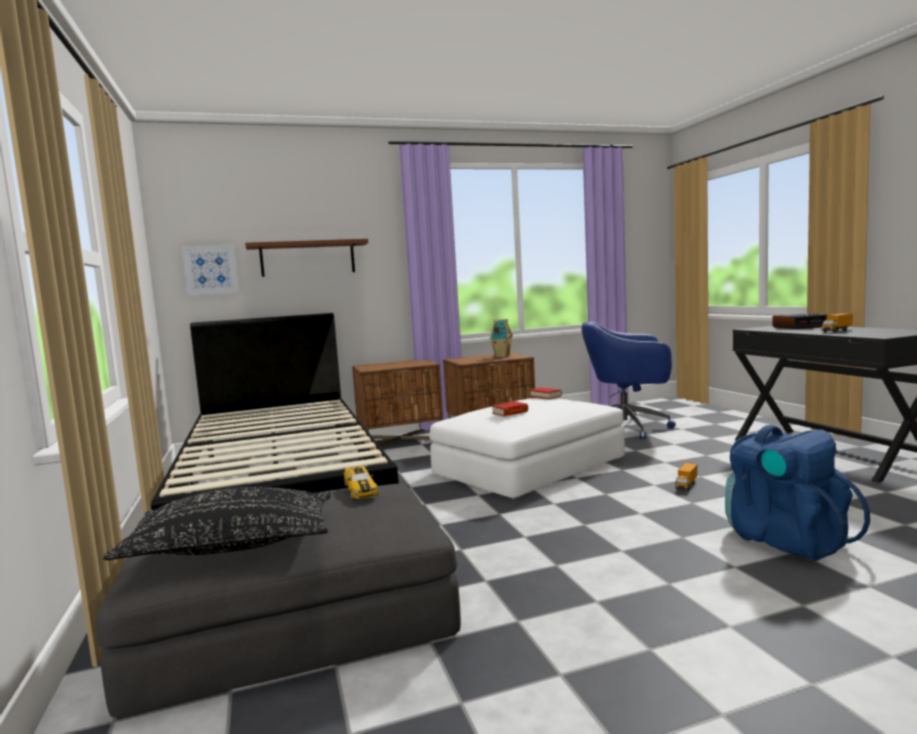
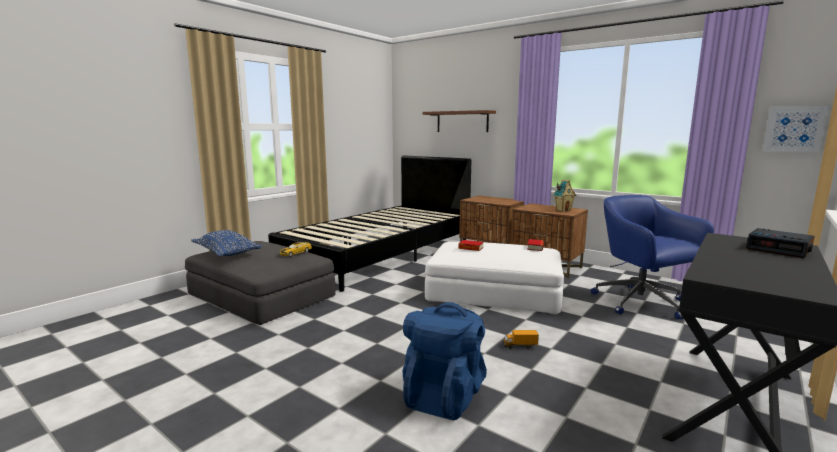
camera: 55 degrees right, 5 degrees up
(211, 270) = (415, 126): picture -> picture (794, 129)
(233, 546) = (226, 253): black pillow -> blue pillow
(836, 331) = (745, 262): toy truck -> none

